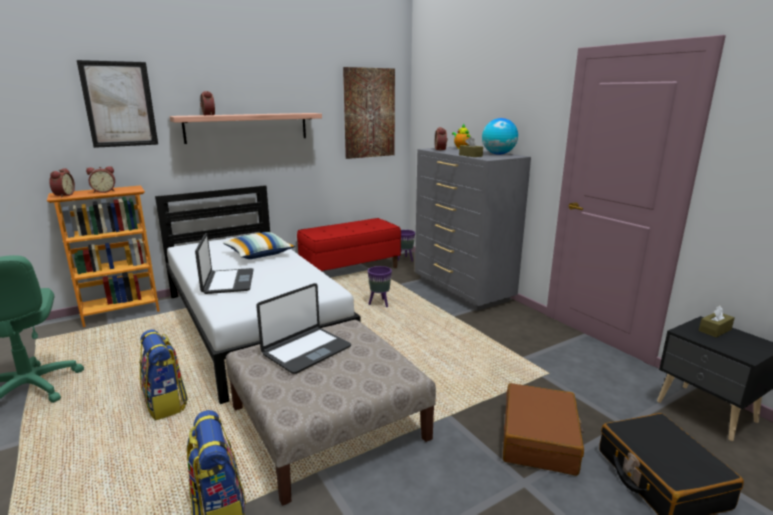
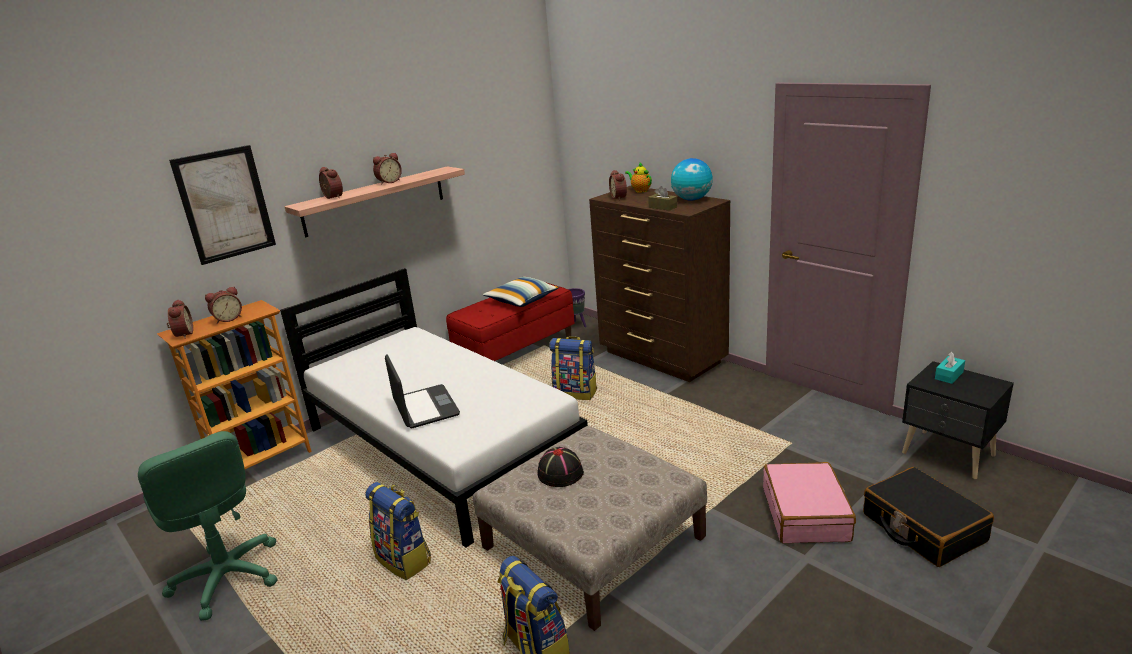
camera: 10 degrees left, 5 degrees up
(259, 114) = (389, 182): none -> alarm clock
(259, 254) = (432, 362): pillow -> pillow (522, 300)
(306, 350) = (560, 473): laptop -> black hat
(369, 113) = (511, 152): picture -> none
(380, 304) = (576, 392): purple planter -> backpack
(462, 290) = (662, 357): grey dresser -> brown dresser
(539, 439) = (806, 514): brown suitcase -> pink suitcase
(715, 330) = (949, 375): brown tissue box -> turquoise tissue box

